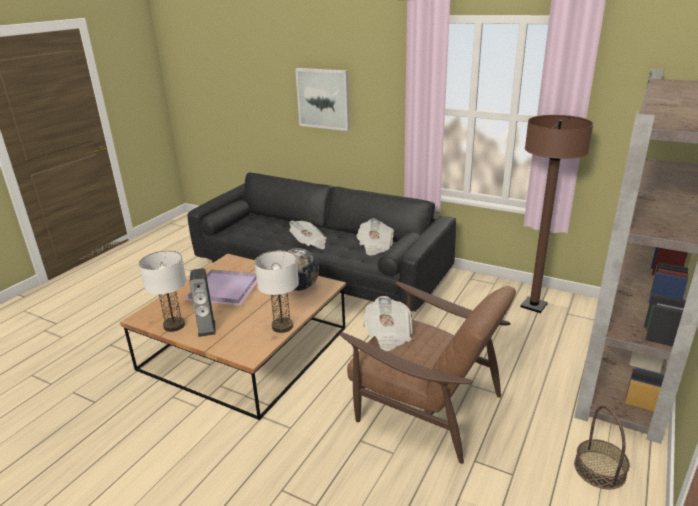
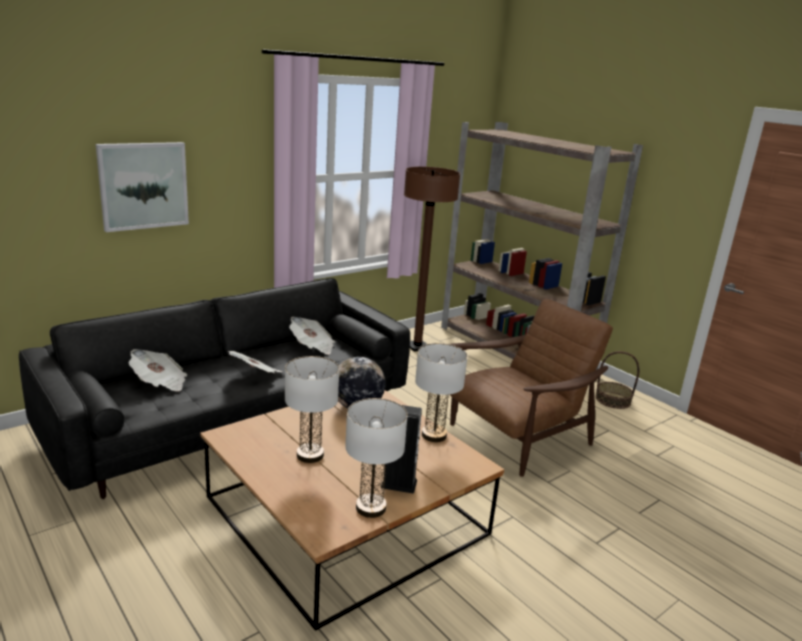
camera: 70 degrees left, 5 degrees down
(223, 290) = (310, 455): purple tray -> table lamp
(388, 335) = (494, 387): newspaper -> newspaper (160, 383)

